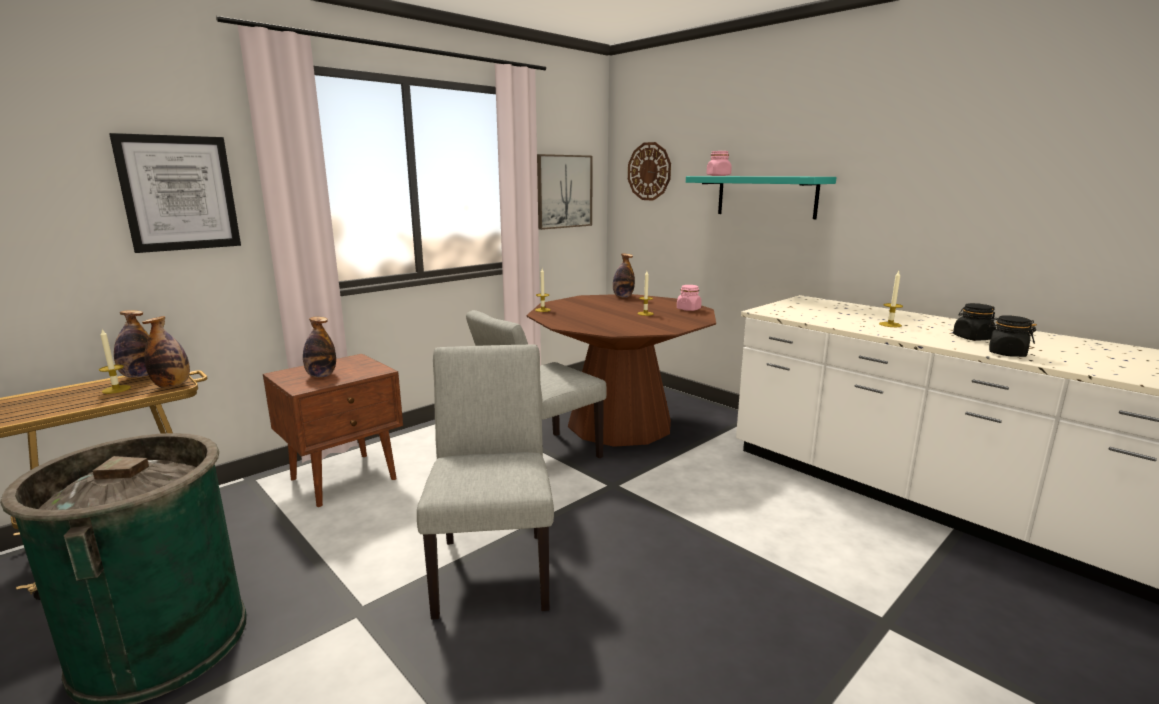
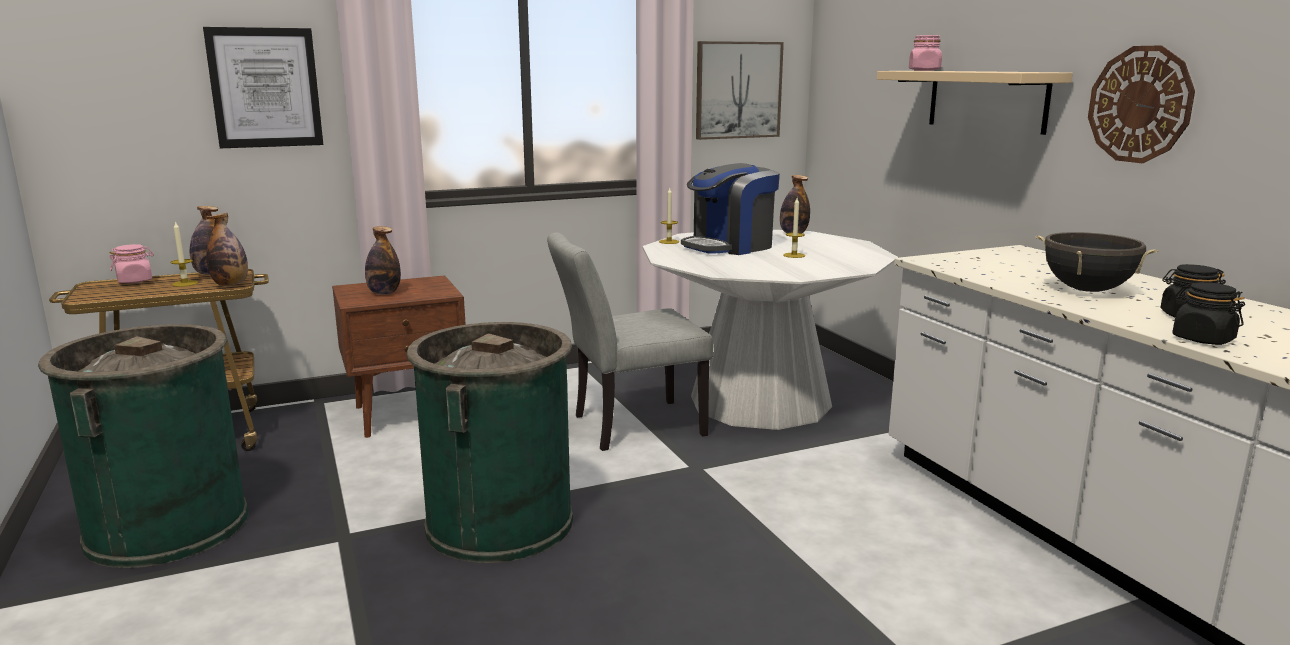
camera: 20 degrees right, 0 degrees up
(493, 565) = (500, 522): grey chair -> green trash can
(592, 310) = (730, 246): none -> coffee machine
(619, 423) = (760, 401): brown dining table -> white dining table
(649, 171) = (855, 63): wall clock -> wall clock (1140, 104)
(688, 309) = (861, 254): pink jar -> pink jar (135, 281)
(766, 196) = (986, 100): turquoise shelf -> beige shelf
(890, 324) = (1087, 290): candle -> black cooking pot

